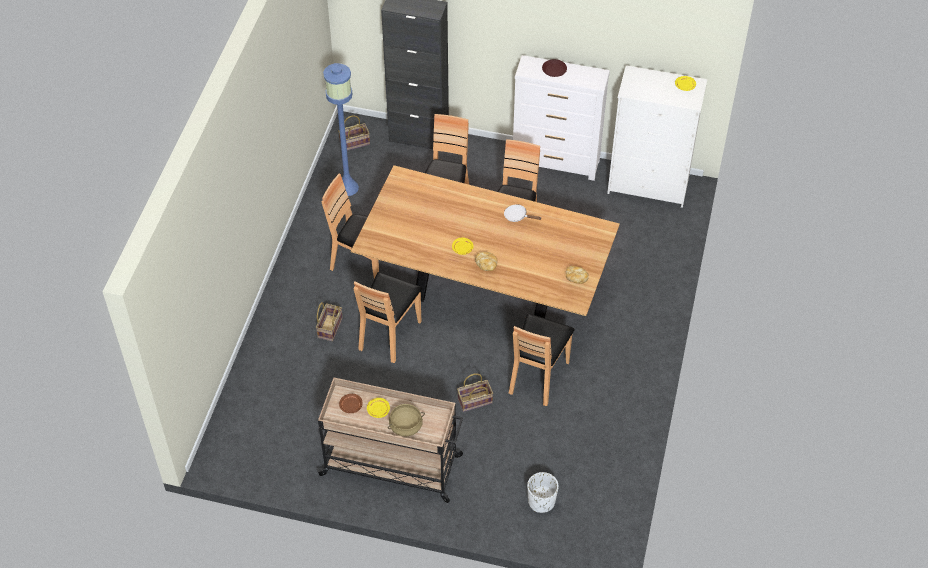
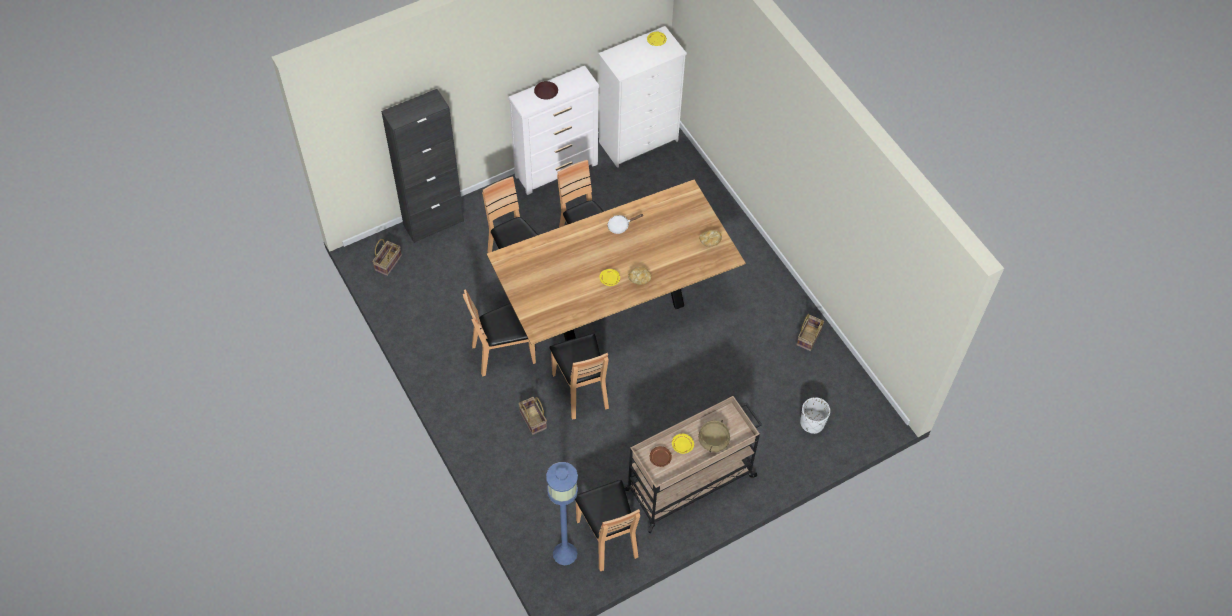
camera: 45 degrees left, 5 degrees up
(347, 188) = (423, 302): blue floor lamp -> blue floor lamp (565, 554)
(474, 402) = (694, 391): basket -> basket (809, 338)
(538, 376) = (715, 337): brown chair -> brown chair (608, 537)

